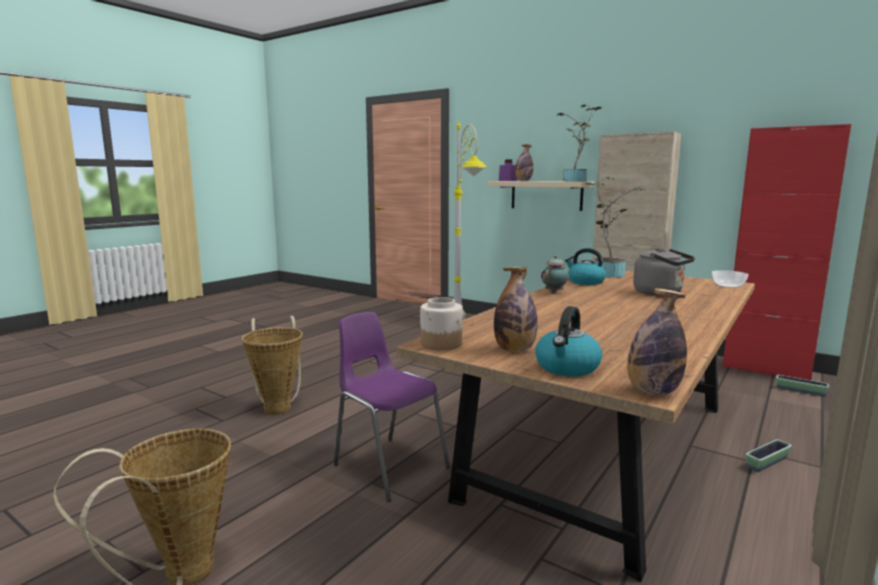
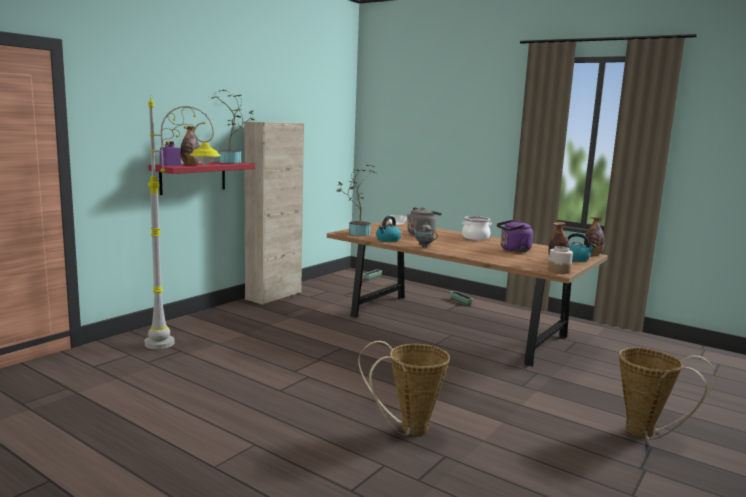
camera: 90 degrees left, 0 degrees up
(388, 465) = (499, 381): purple chair -> none
(546, 195) = (193, 177): beige shelf -> red shelf
(600, 330) = (513, 250): none -> purple kettle
(686, 316) = (475, 238): none -> cooking pot
(766, 369) = (337, 276): red cabinet -> none

